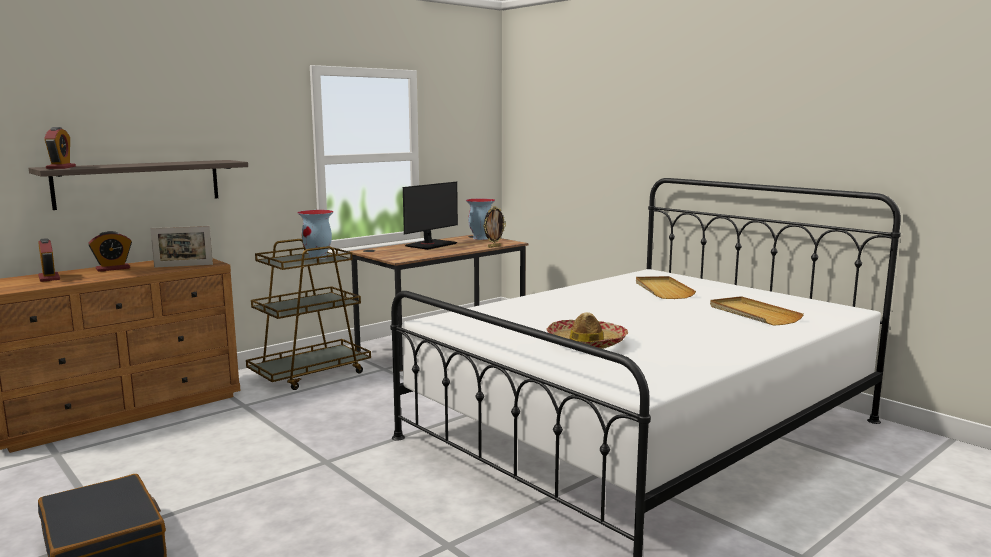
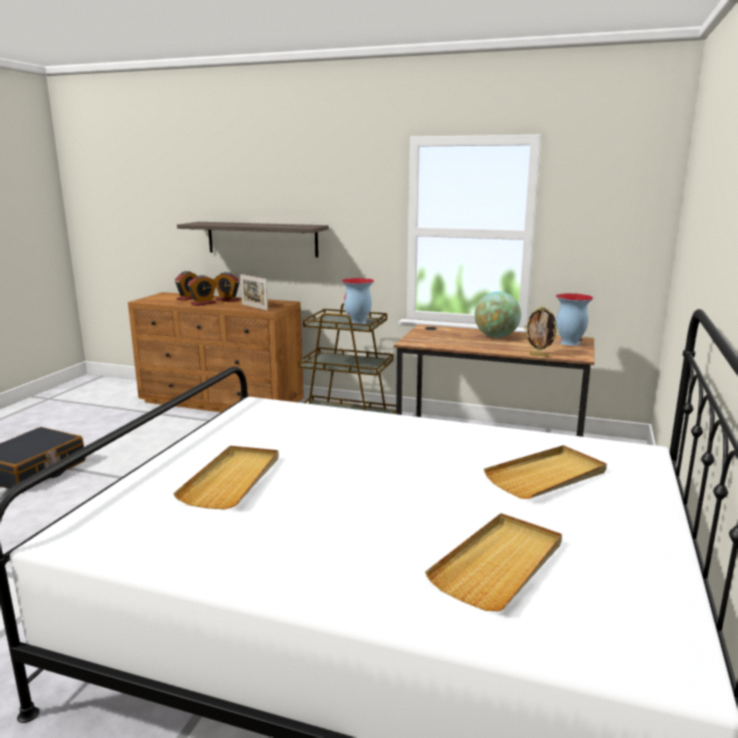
camera: 60 degrees right, 5 degrees up
(61, 167) = (200, 223): alarm clock -> alarm clock (203, 303)
(430, 245) = (496, 336): monitor -> globe
(586, 343) = (232, 479): hat -> beige tray

